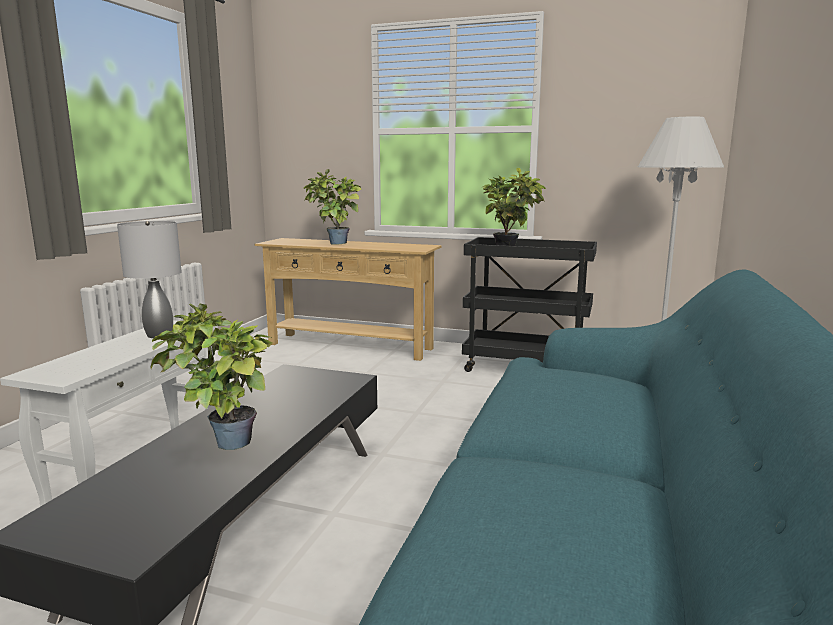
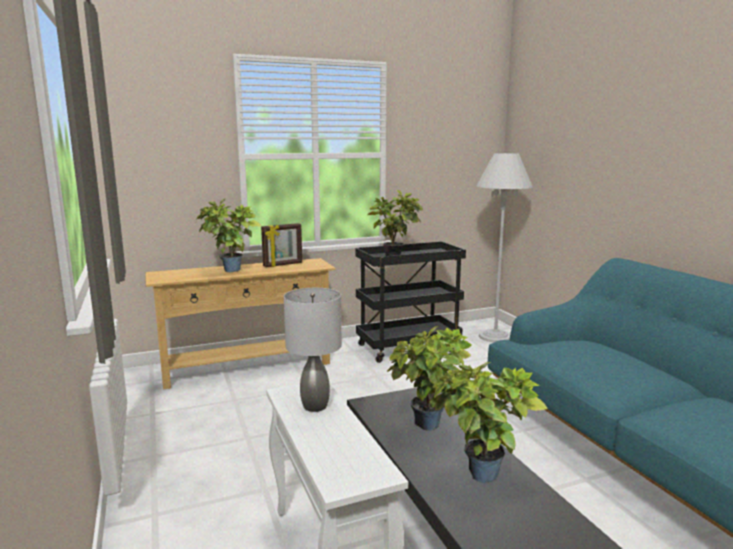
camera: 40 degrees left, 0 degrees up
(284, 401) = (429, 428): none -> potted plant
(389, 245) = (283, 265): none -> picture frame

